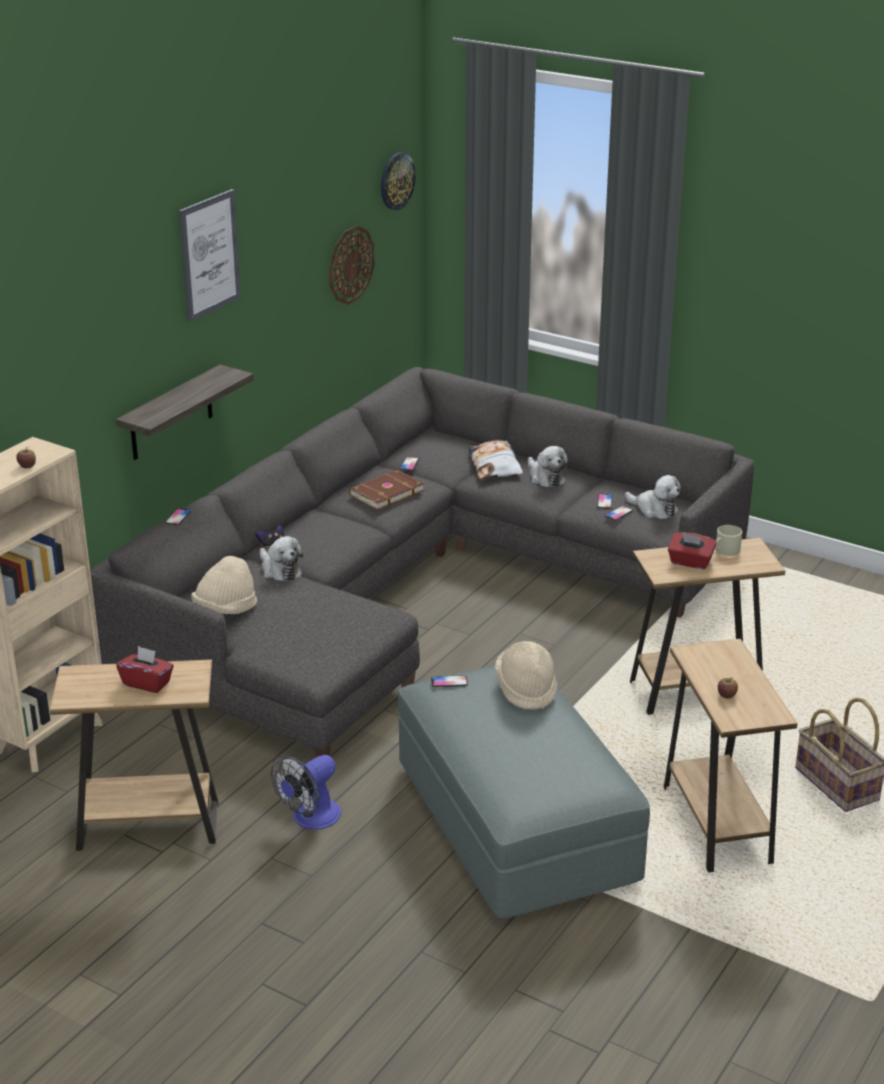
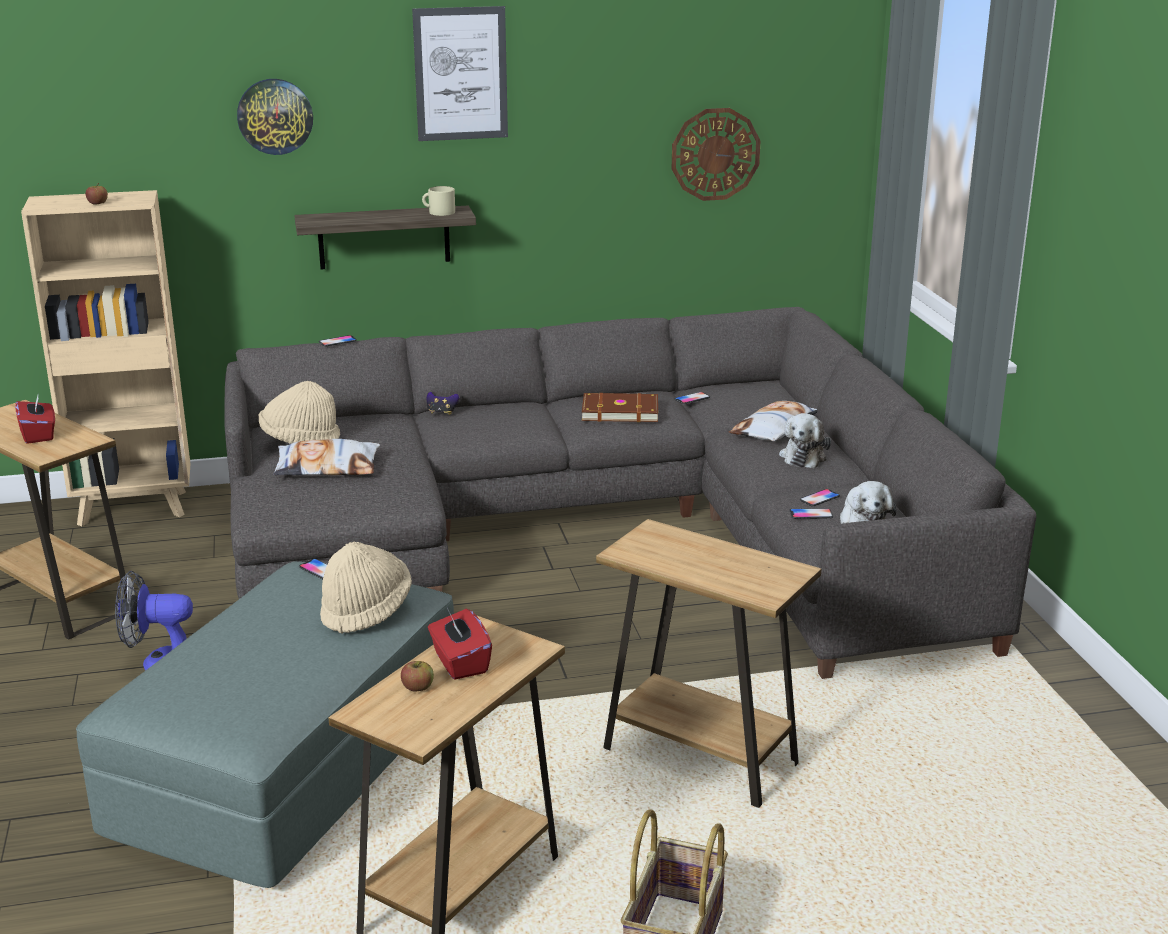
camera: 45 degrees right, 5 degrees down
(279, 570) = (409, 433): plush toy -> none
(286, 619) = (327, 467): none -> pillow
(396, 181) = (815, 72): wall clock -> wall clock (275, 116)
(690, 562) = (682, 554): red tissue box -> red tissue box (460, 663)
(725, 550) = (747, 561): beige mug -> beige mug (438, 212)

